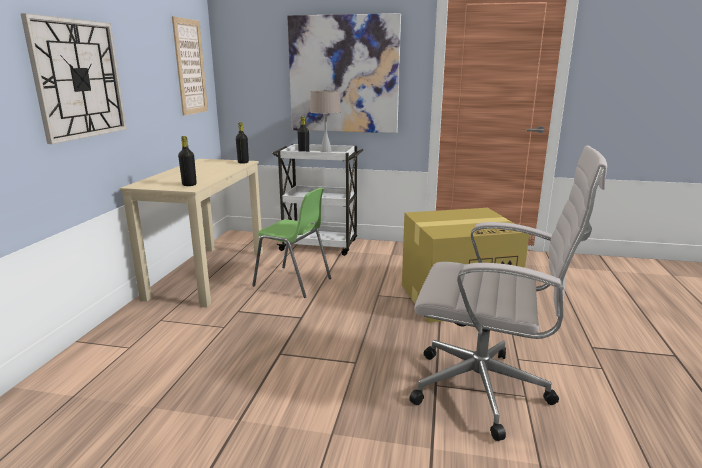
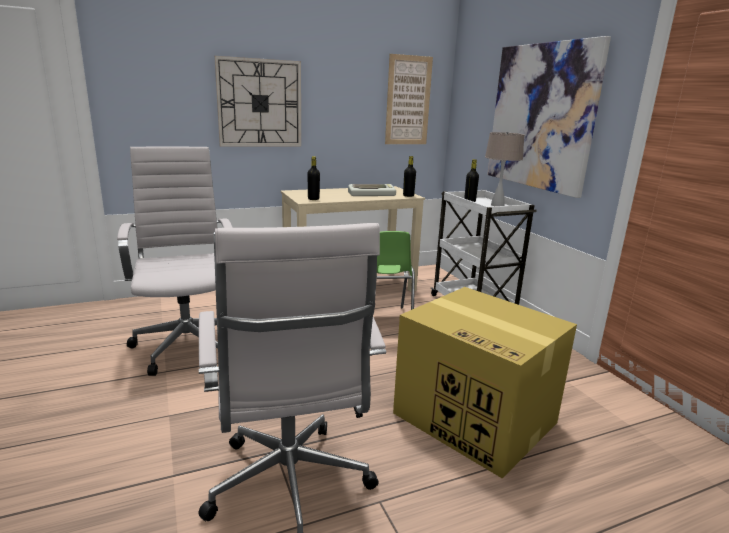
camera: 55 degrees right, 0 degrees up
(195, 392) = (188, 344): none -> white office chair
(213, 168) = (372, 194): none -> keyboard

